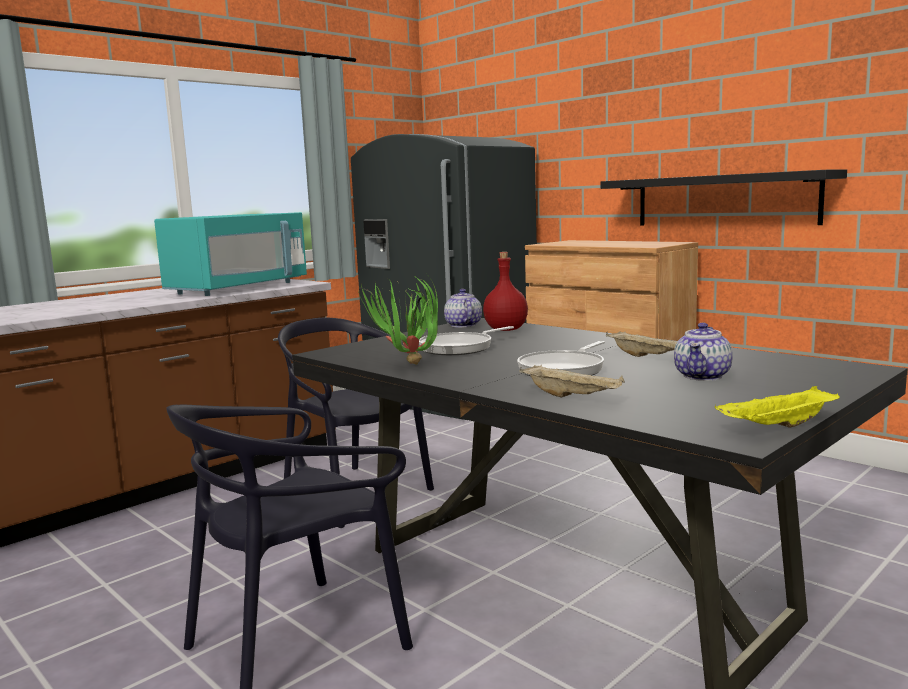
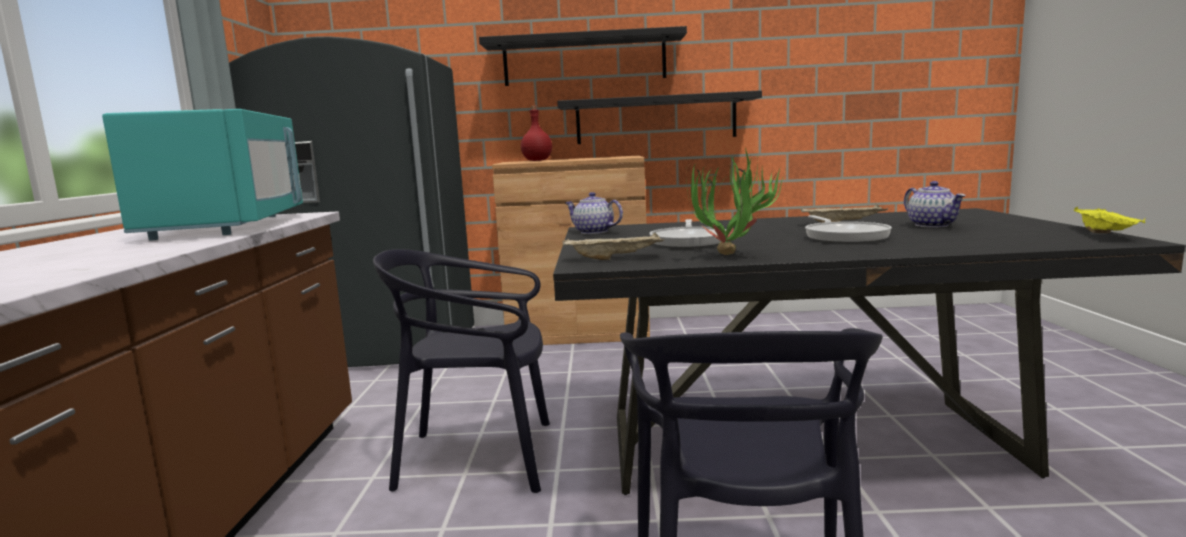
camera: 45 degrees left, 0 degrees up
(505, 330) = (648, 228): red bottle -> red bottle (536, 160)
(572, 397) = (946, 245): beige tray -> beige tray (615, 258)
(652, 133) = (584, 60): none -> black shelf

